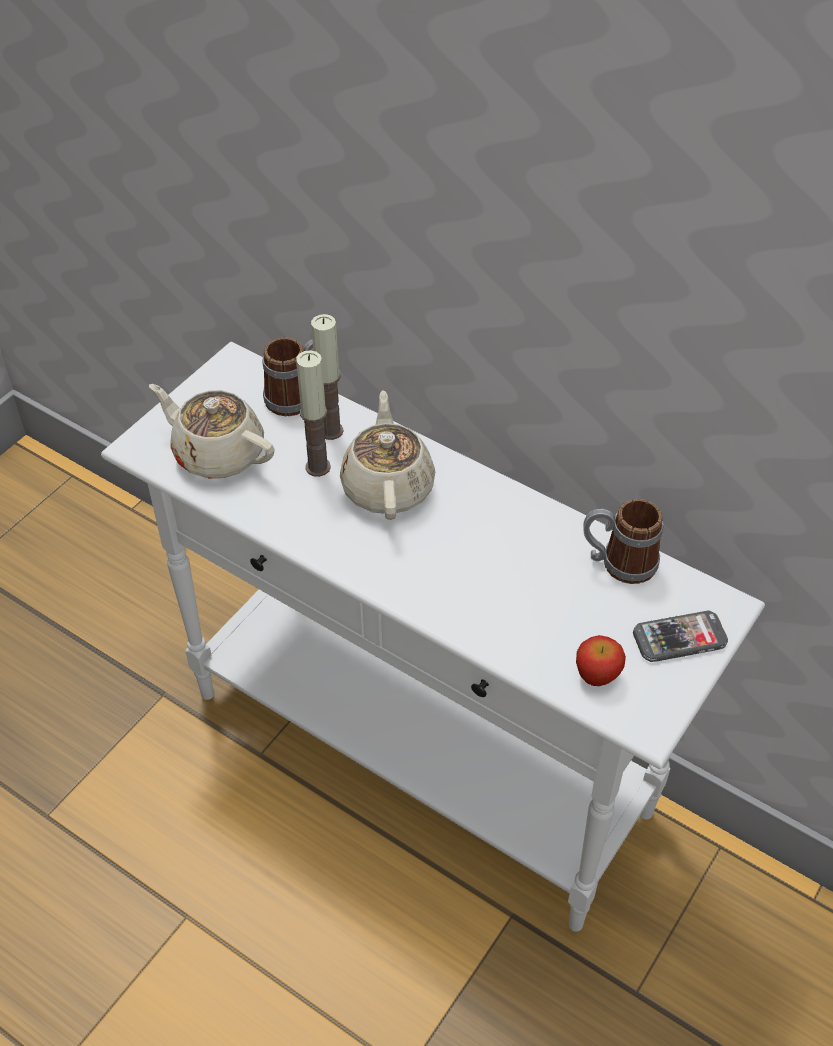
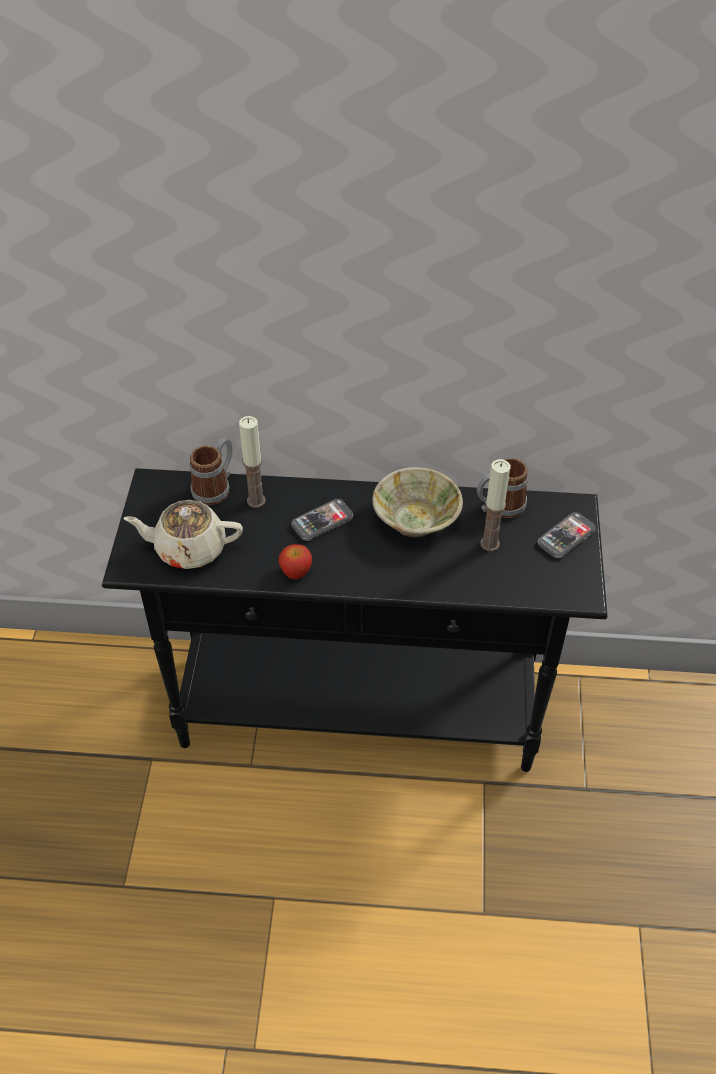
camera: 30 degrees left, 0 degrees up
(318, 467) = (266, 528): candle -> candle (489, 543)
(388, 486) = (322, 521): beige teapot -> phone
(419, 755) = (359, 711): white console table -> black console table
(501, 533) = (416, 519): none -> beige bowl
(597, 674) = (535, 580): apple -> apple (296, 571)

